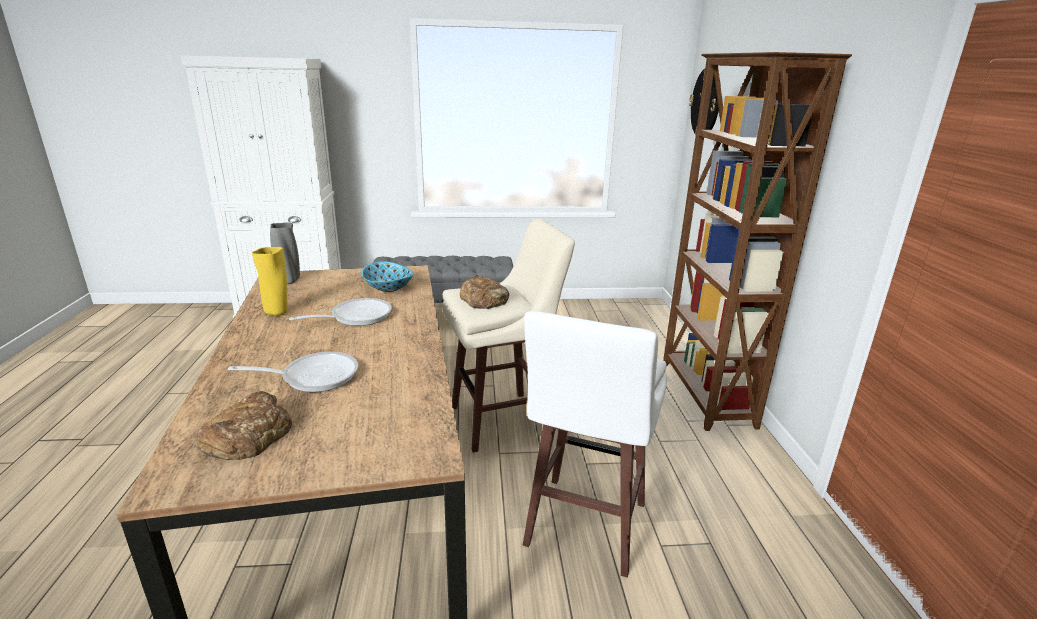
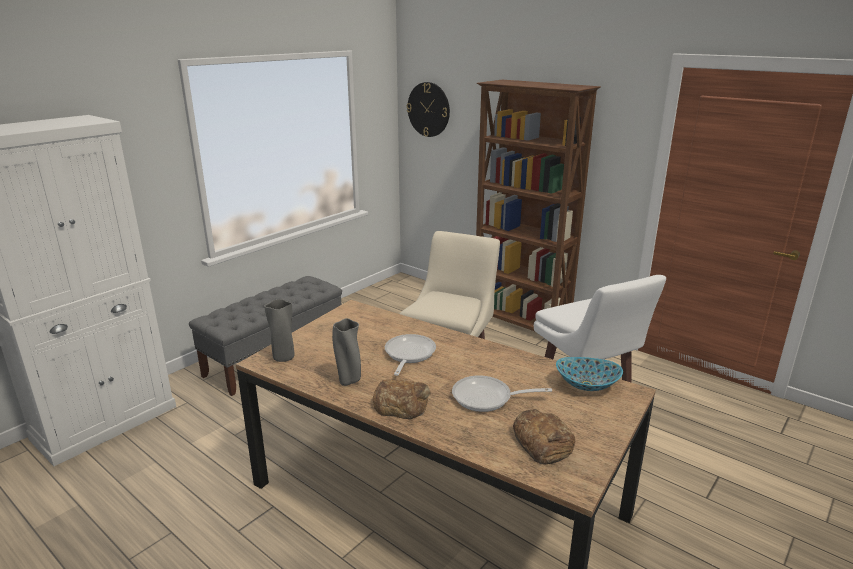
camera: 45 degrees left, 0 degrees up
(277, 313) = (349, 381): yellow vase -> grey vase
(313, 376) = (487, 398): frying pan -> frying pan turned 120 degrees counterclockwise
(388, 288) = (373, 327): bowl -> bowl (587, 385)
(484, 299) = (446, 306): bread -> bread (401, 403)

